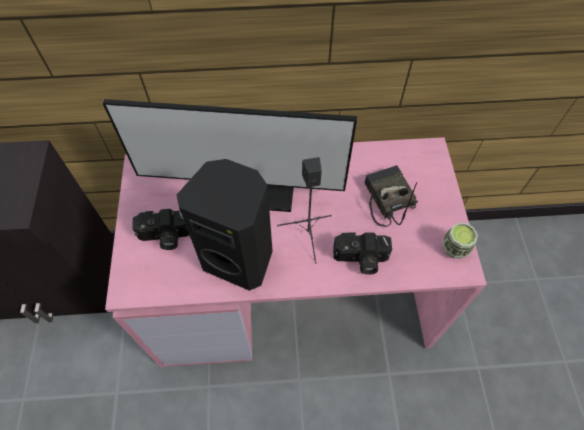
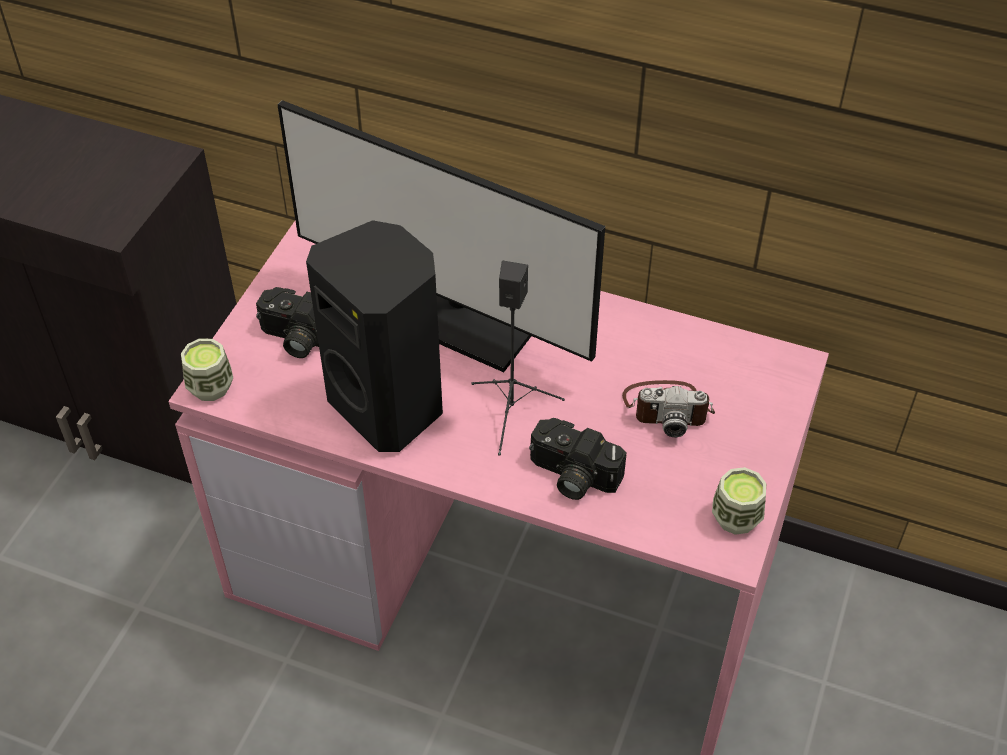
camera: 25 degrees right, 10 degrees down
(127, 289) = (210, 387): none -> cup
(386, 199) = (667, 408): radio -> camera

